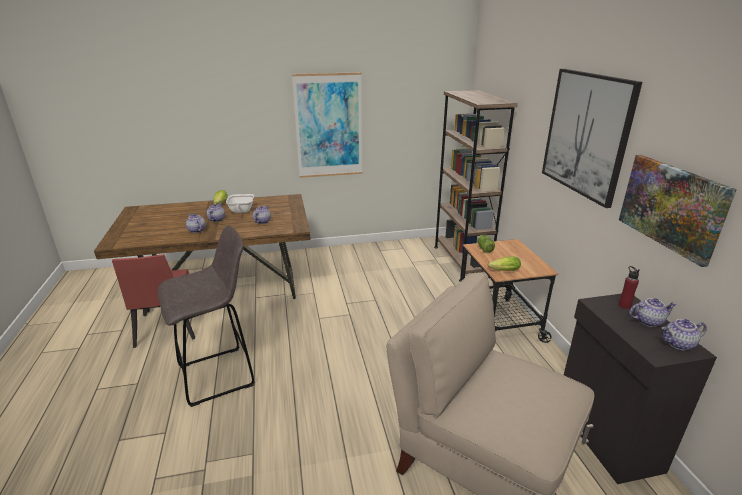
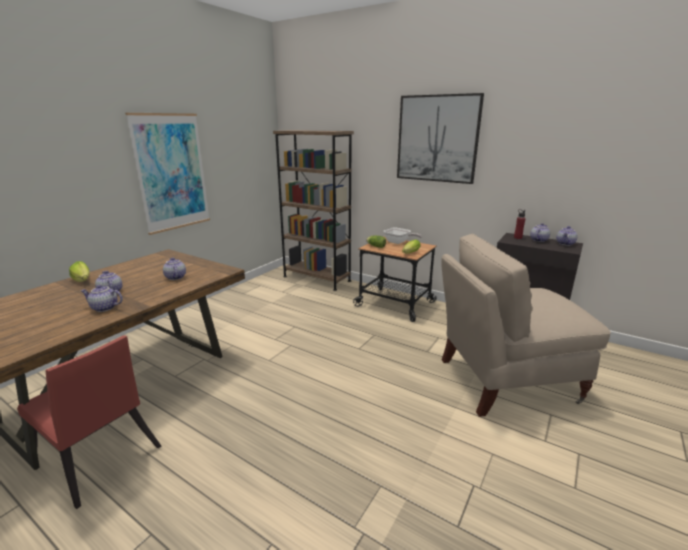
camera: 45 degrees left, 5 degrees down
(219, 375) = (245, 456): grey stool -> none
(241, 212) = (128, 278): frying pan -> frying pan (399, 242)
(672, 206) = (526, 166): picture -> none

